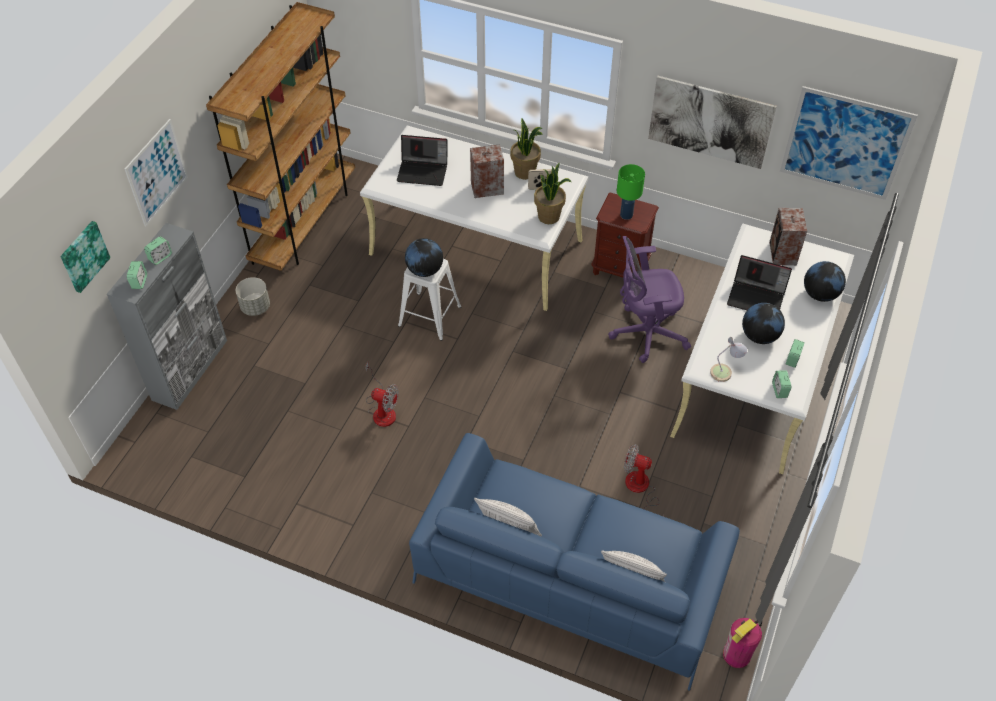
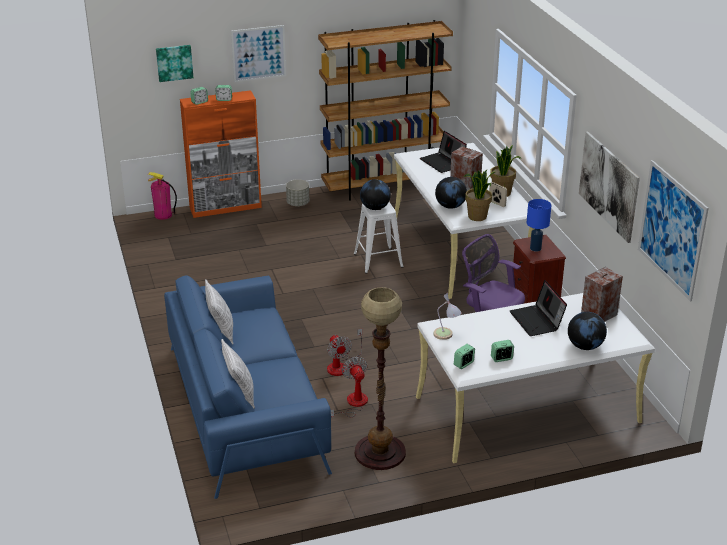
camera: 50 degrees right, 20 degrees down
(190, 369) = (226, 207): grey cabinet -> orange cabinet
(382, 410) = (282, 279): fan -> fan (341, 365)
(626, 215) = (535, 248): green table lamp -> blue table lamp
(726, 516) = (379, 452): none -> floor lamp
(737, 654) = (267, 508): fire extinguisher -> fire extinguisher (163, 215)
(759, 336) = (502, 336): globe -> globe (450, 206)

